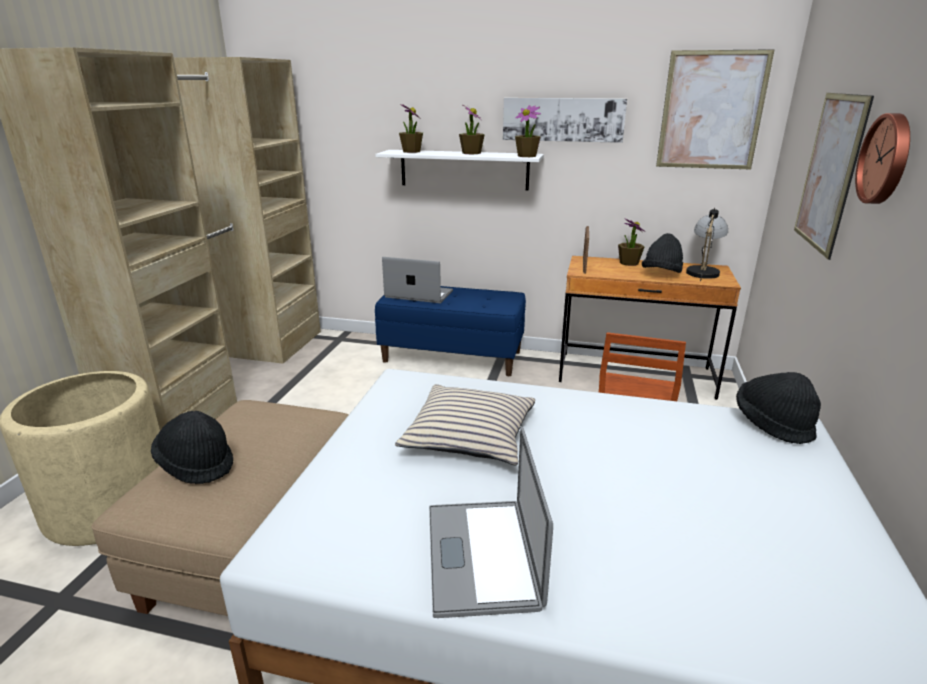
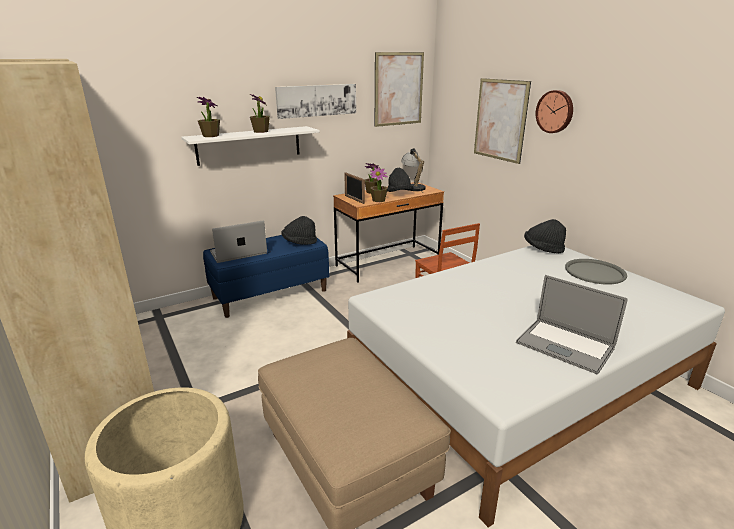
camera: 45 degrees left, 0 degrees up
(197, 465) = (341, 408): black hat -> black hat (299, 242)
(470, 435) = (463, 306): beige pillow -> none
(527, 156) = (306, 129): potted plant -> potted plant (378, 200)
(794, 500) = (595, 272): none -> grey tray

